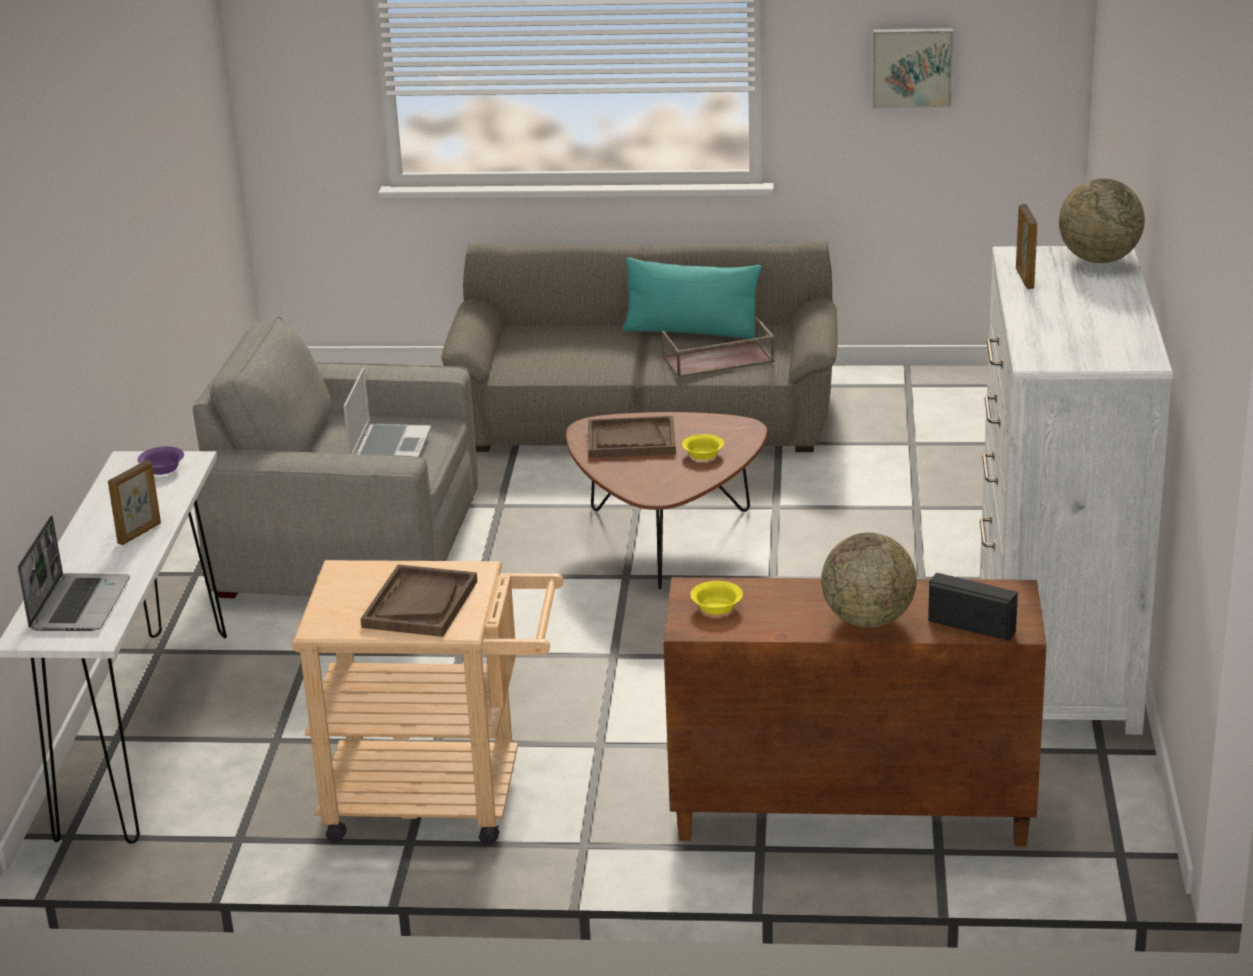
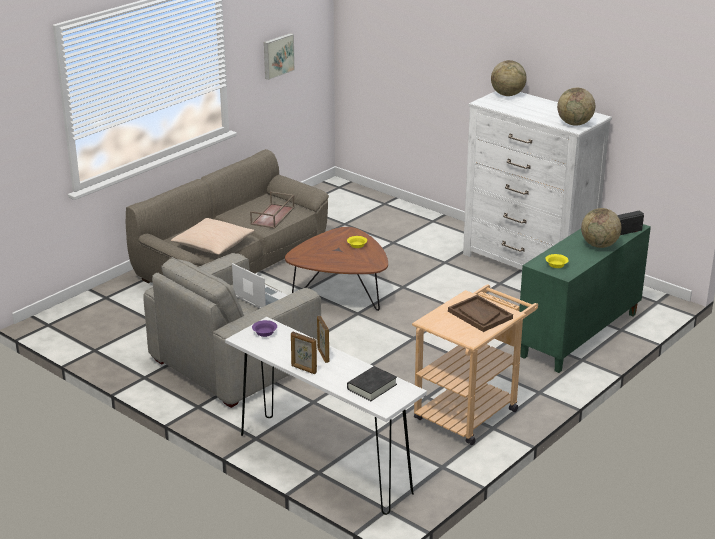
camera: 55 degrees left, 0 degrees up
(79, 604) = (372, 387): laptop -> black book
(554, 361) = (213, 245): none -> beige pillow
(631, 440) = (322, 253): brown tray -> none
(692, 331) = (236, 211): turquoise pillow -> none
(848, 813) = (579, 336): brown cabinet -> green cabinet
(1024, 279) = (505, 108): picture frame -> picture frame (303, 369)
(1061, 353) = (574, 124): none -> globe

